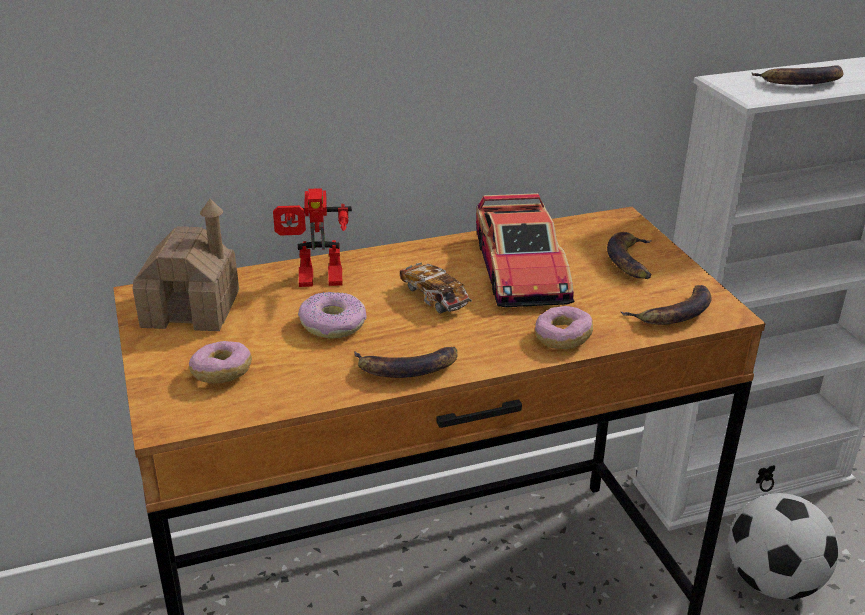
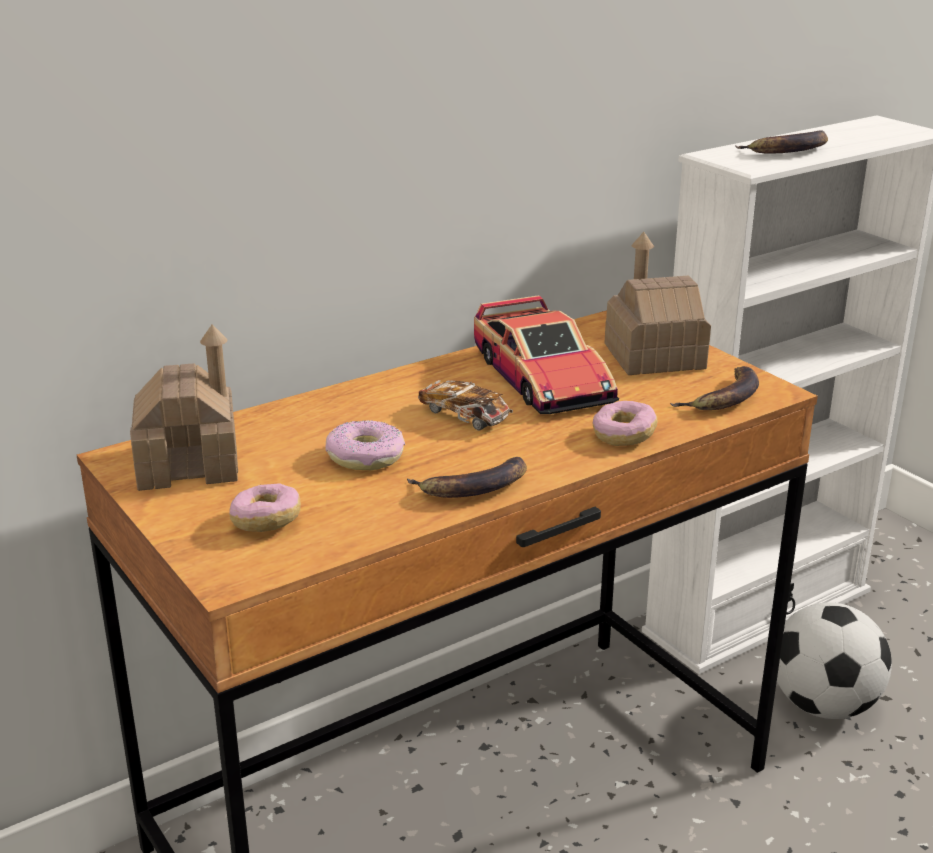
camera: 15 degrees left, 5 degrees down
(317, 281) = (322, 418): toy robot -> none
(631, 261) = (654, 356): banana -> toy house

